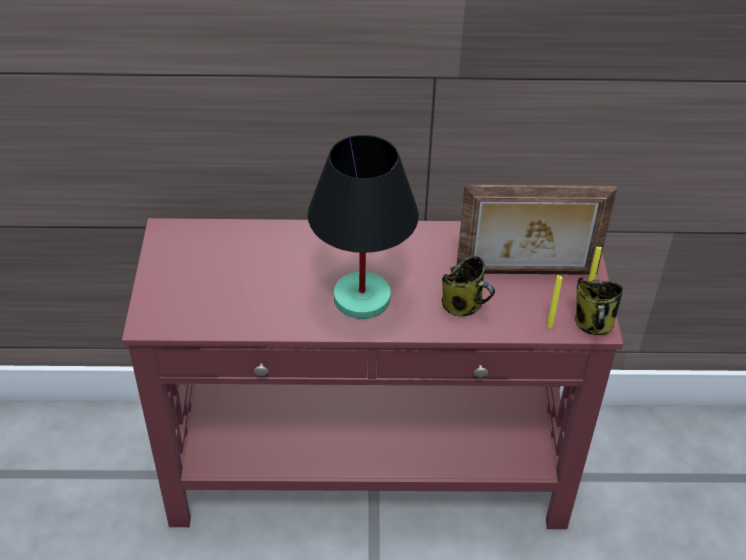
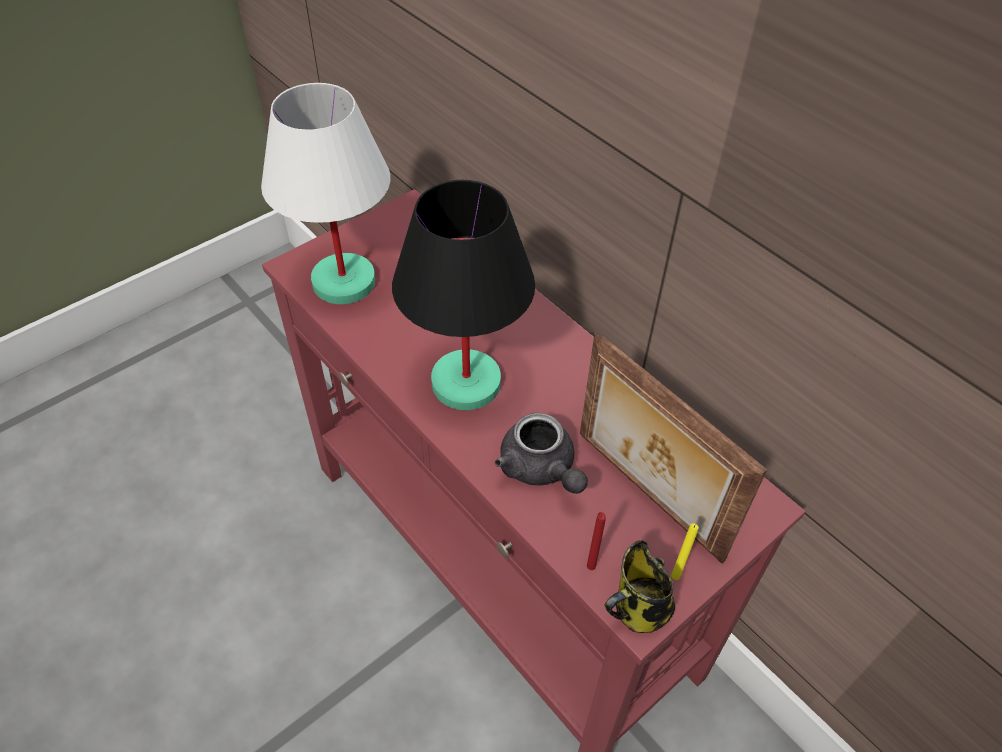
camera: 50 degrees right, 5 degrees up
(199, 304) = (345, 281): none -> white table lamp
(464, 305) = (541, 469): mug -> grey teapot
(549, 326) = (591, 566): yellow candle -> red candle

